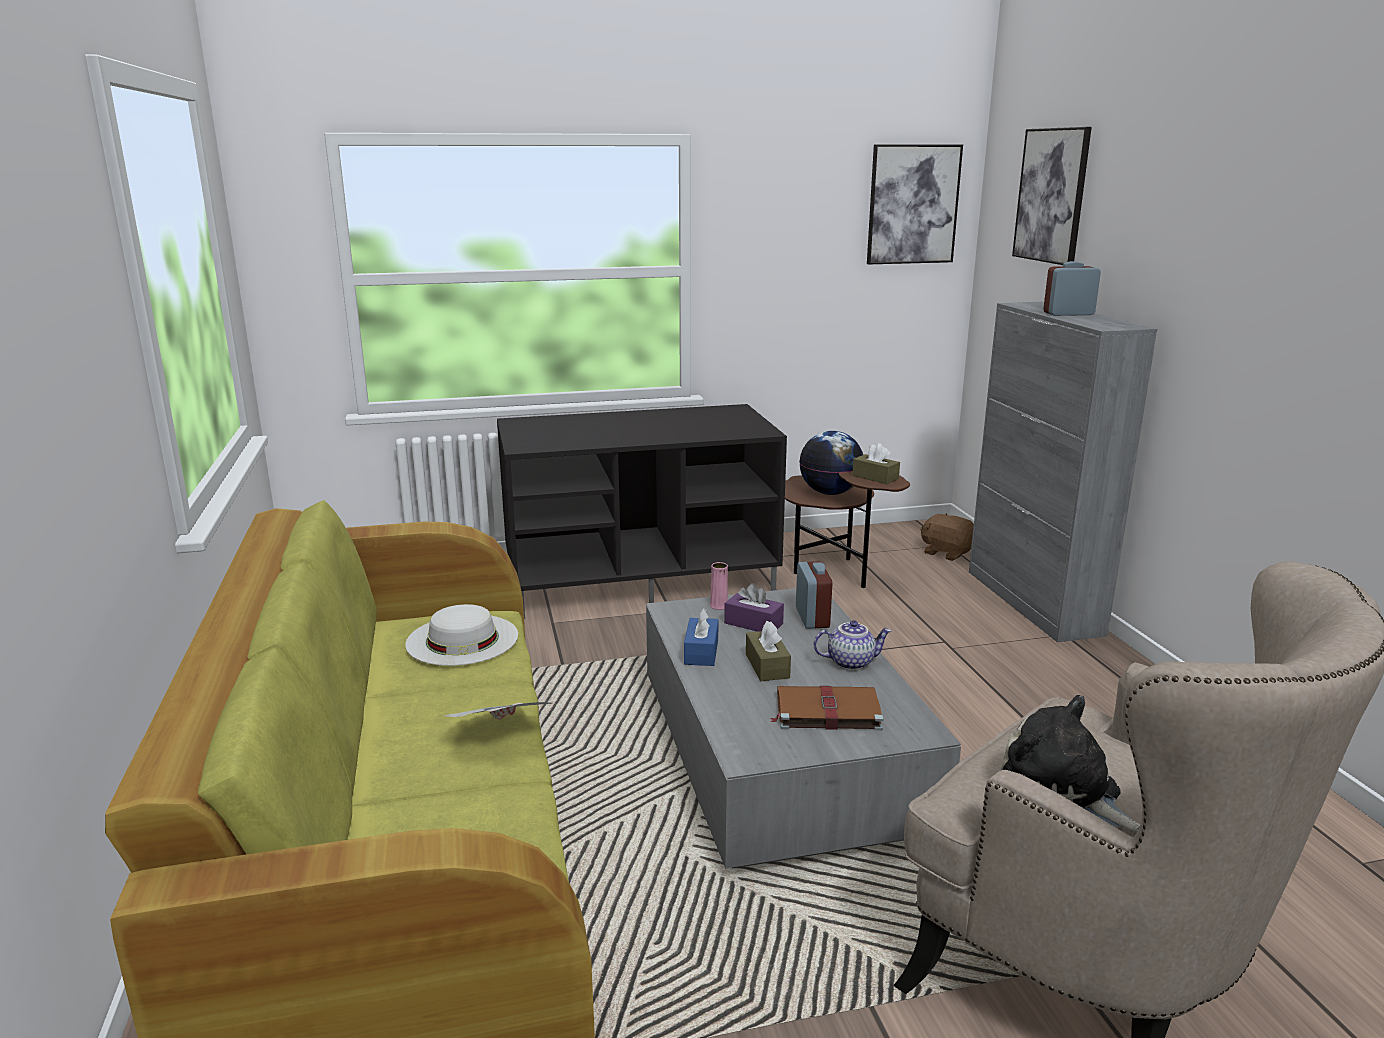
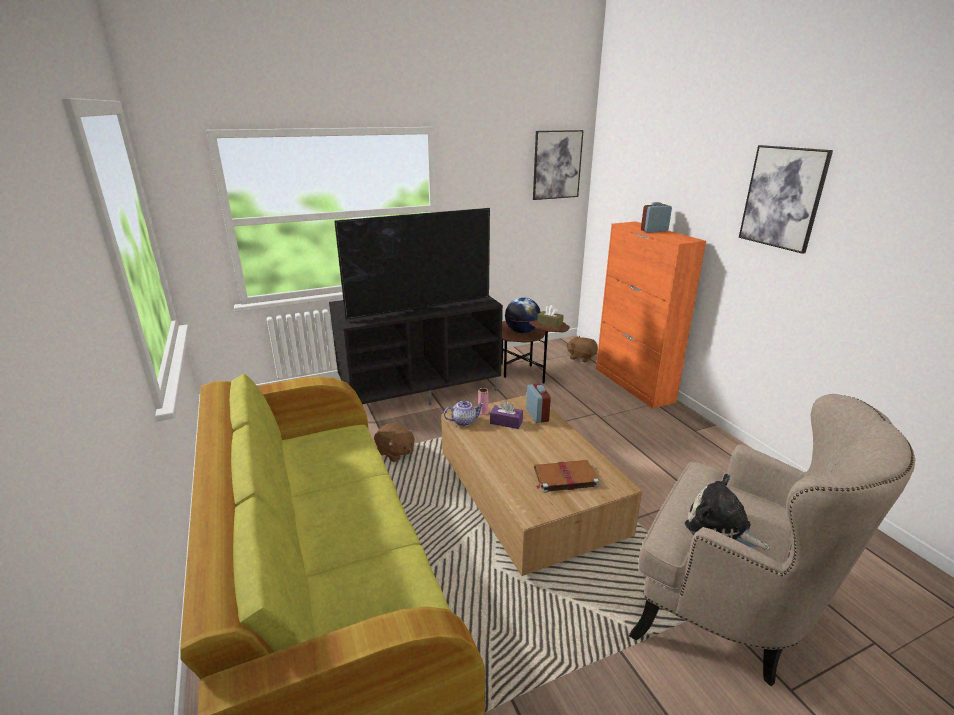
camera: 10 degrees left, 5 degrees up
(462, 639) = (338, 448): white hat -> none
(501, 734) = (382, 513): newspaper -> none
(570, 671) = (395, 453): none -> brown plush toy
(642, 436) = (420, 310): none -> television
(701, 652) = (483, 444): blue tissue box -> none
(767, 666) = (522, 450): brown tissue box -> none
(778, 757) = (527, 496): grey coffee table -> brown coffee table
(851, 662) = (567, 443): teapot -> teapot (464, 421)
(1033, 602) = (633, 385): grey cabinet -> orange cabinet
(1051, 195) = (638, 162): picture -> picture (782, 198)

